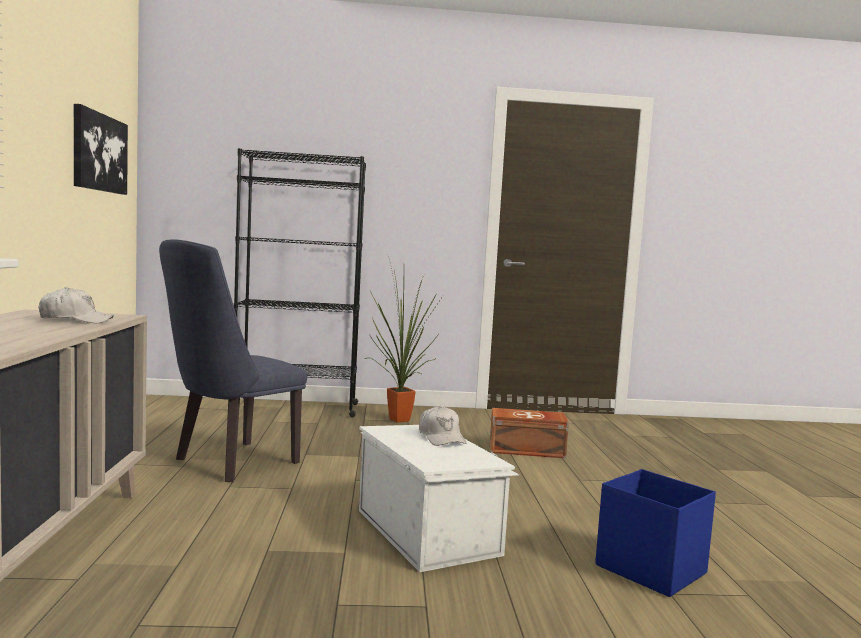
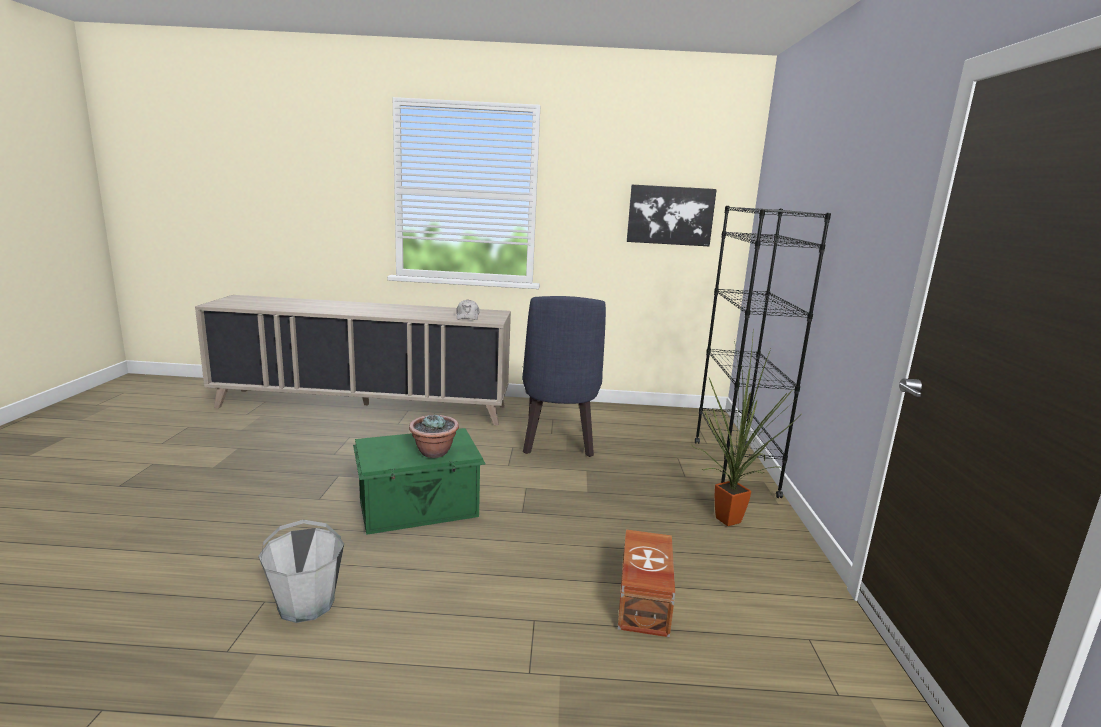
camera: 95 degrees right, 10 degrees up
(229, 463) = (558, 445): blue chair -> blue chair turned 135 degrees counterclockwise
(428, 531) = (419, 509): white storage box -> green storage box
(441, 437) = (434, 452): white cap -> potted plant
(649, 569) = (306, 603): blue storage box -> grey bucket

